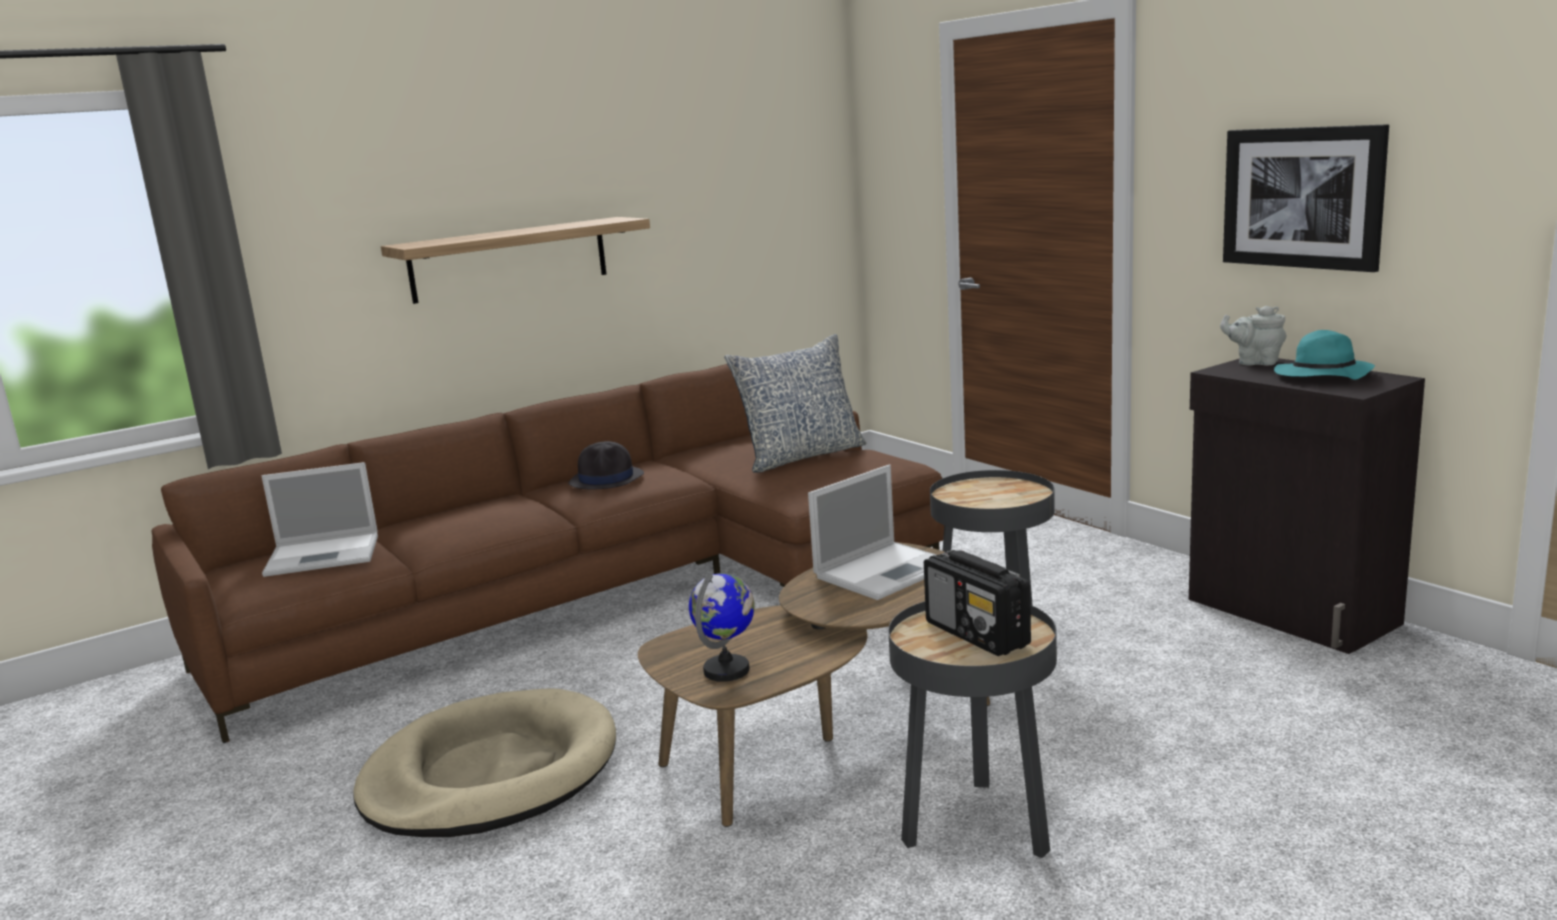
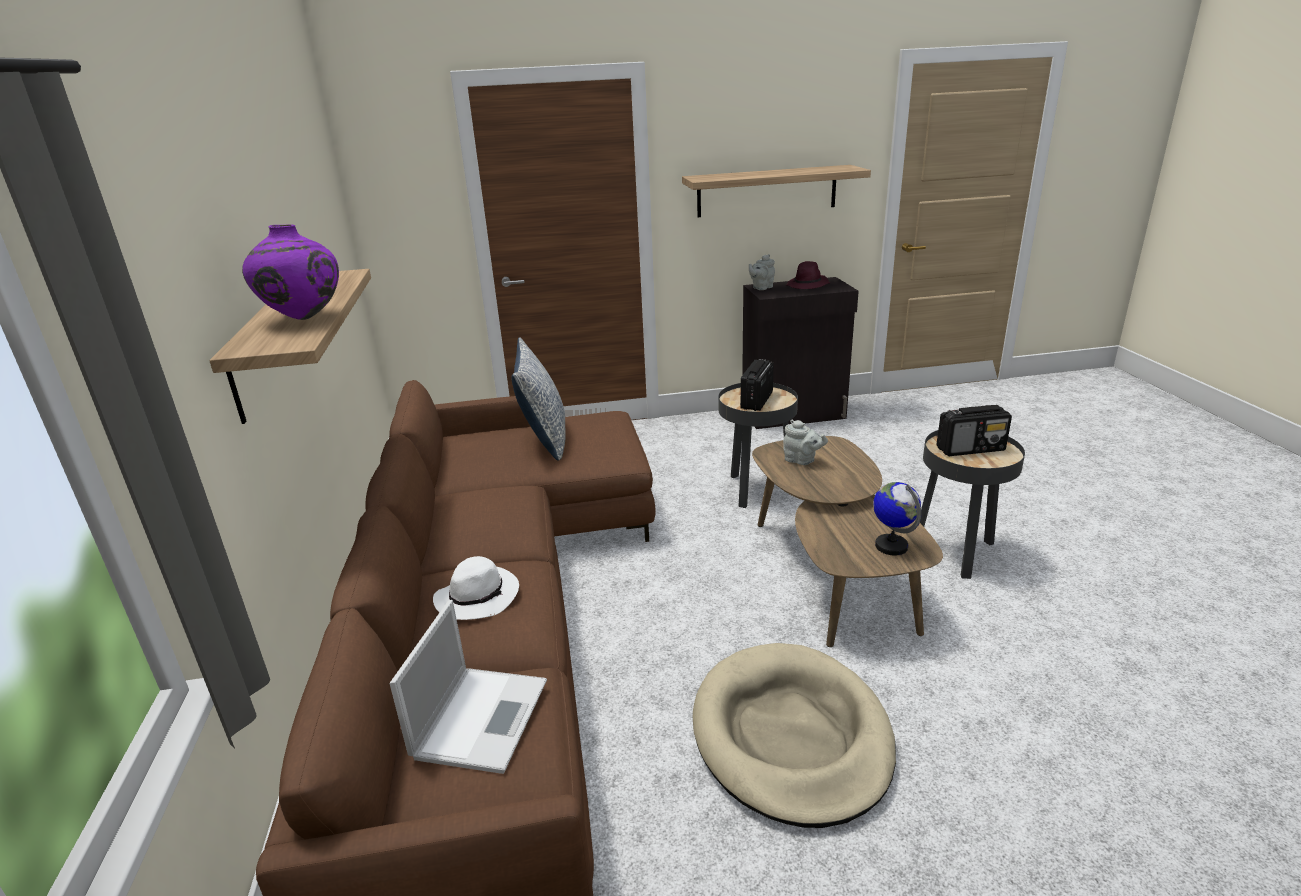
camera: 65 degrees left, 10 degrees up
(481, 236) = (303, 318): none -> purple vase
(481, 512) = (478, 596): none -> white hat
(607, 479) = (482, 519): black hat -> none
(886, 570) = (802, 461): laptop -> grey teapot
(988, 495) = (756, 400): none -> radio
(1302, 197) = (767, 191): picture -> shelf
(1321, 376) = (808, 286): turquoise hat -> purple hat

